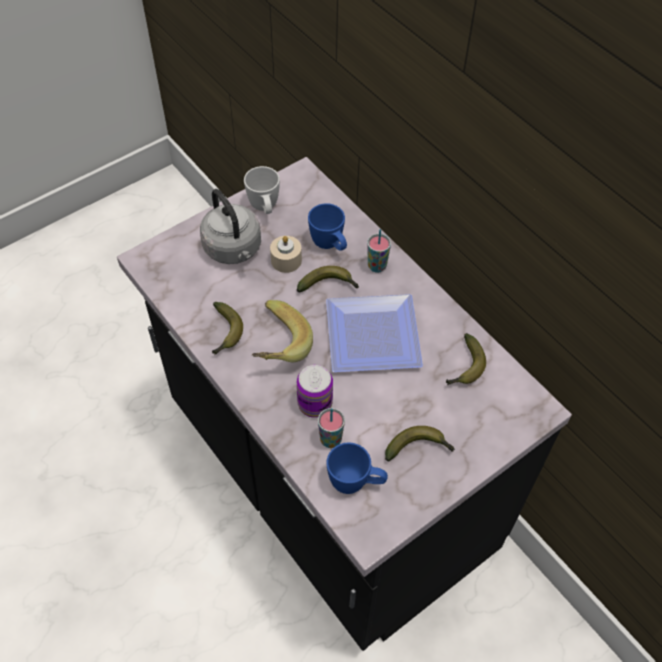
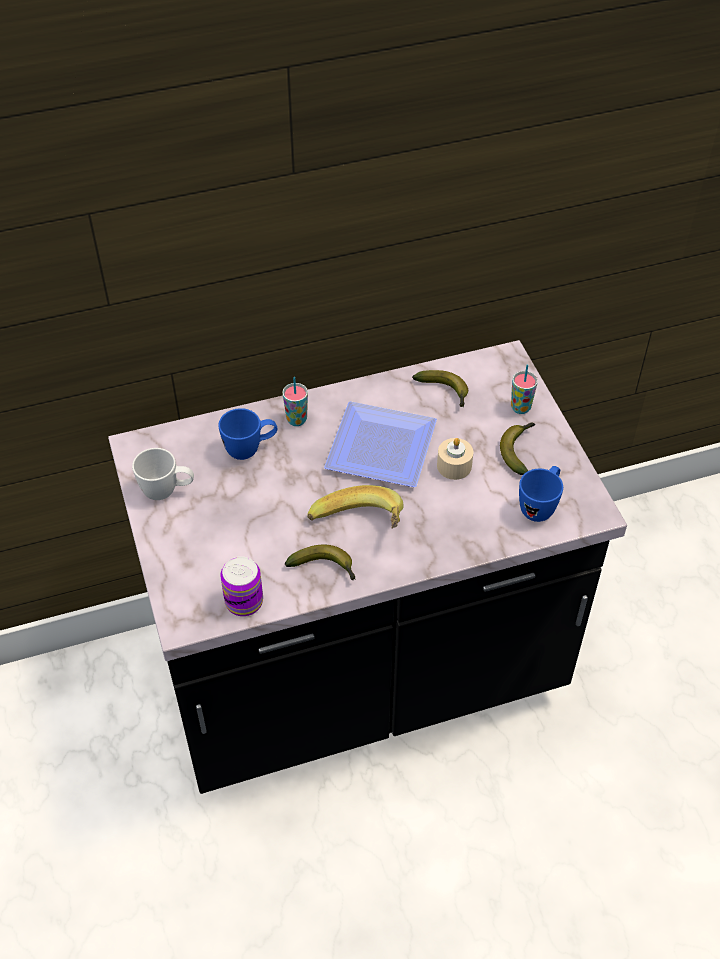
camera: 70 degrees left, 5 degrees down
(234, 250) = (213, 533): grey kettle -> none
(286, 260) = (251, 491): beige candle -> beige candle (454, 466)
(315, 404) = (443, 514): can -> can (244, 602)
(329, 285) = (302, 464): banana -> none
(330, 440) = (488, 512): cup -> cup (520, 408)

